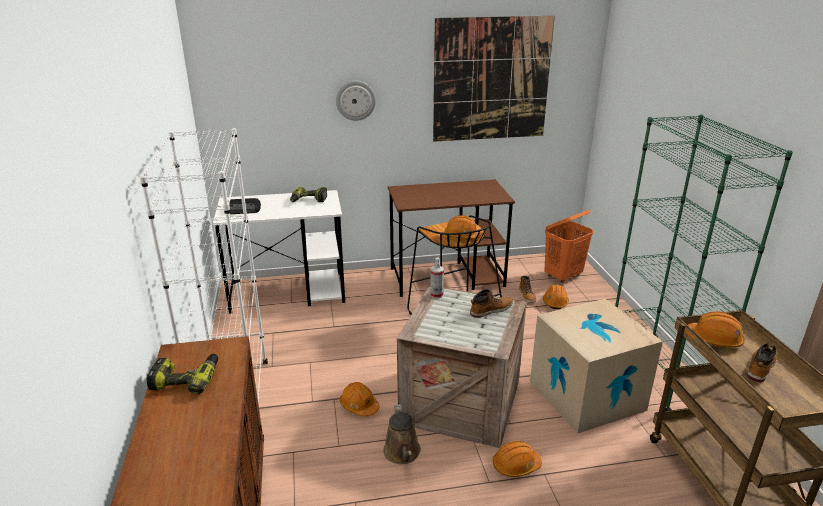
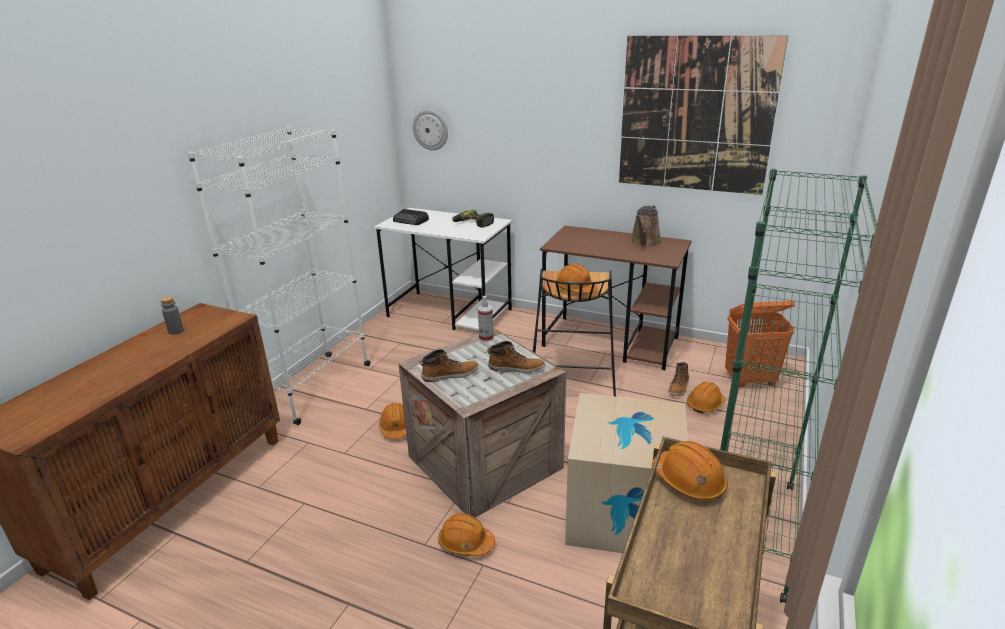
camera: 35 degrees right, 0 degrees up
(186, 379) = (176, 331): power drill -> grey bottle
(355, 100) = (537, 125): wall clock -> wall clock (431, 130)
(402, 453) = (383, 483): brown watering can -> brown watering can (644, 242)
(760, 367) = (700, 536): boot -> boot (450, 375)

